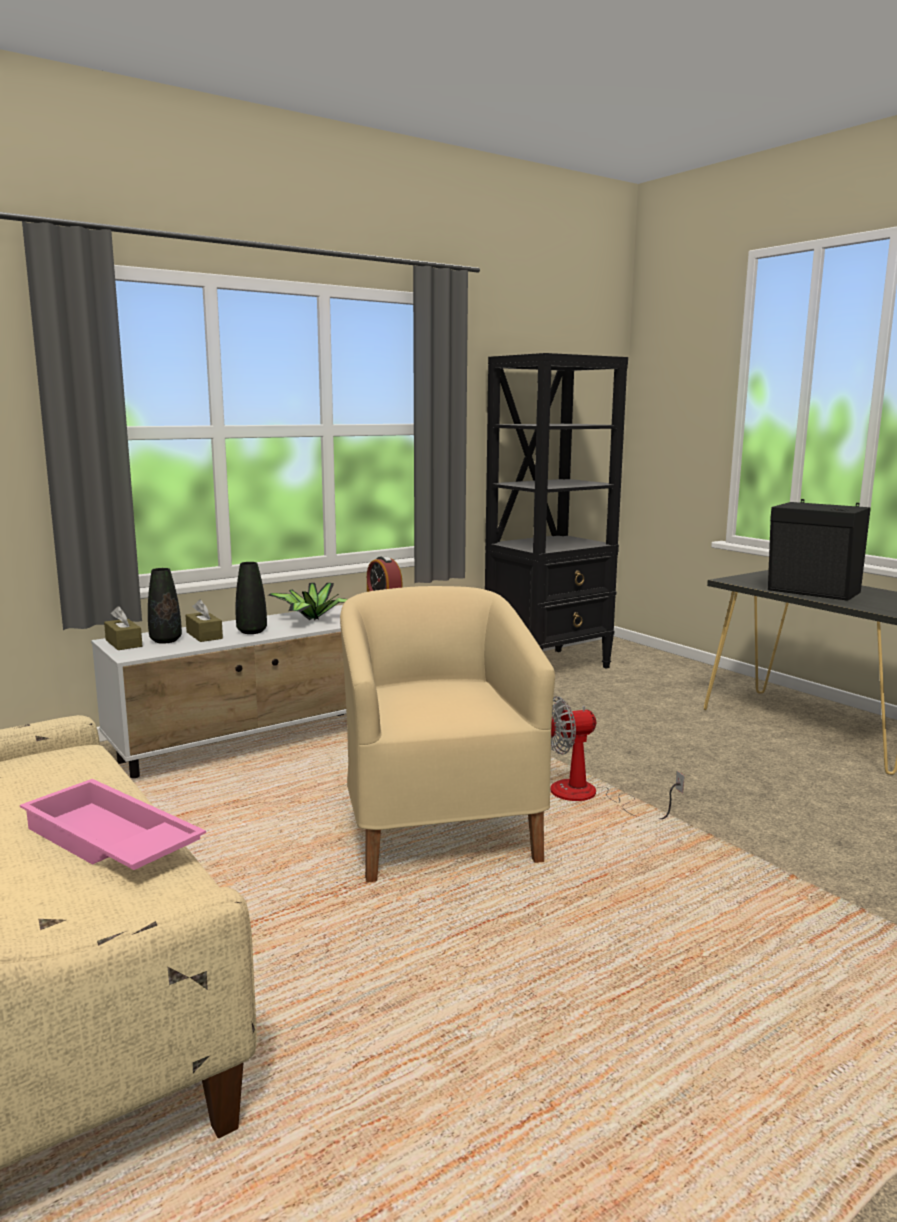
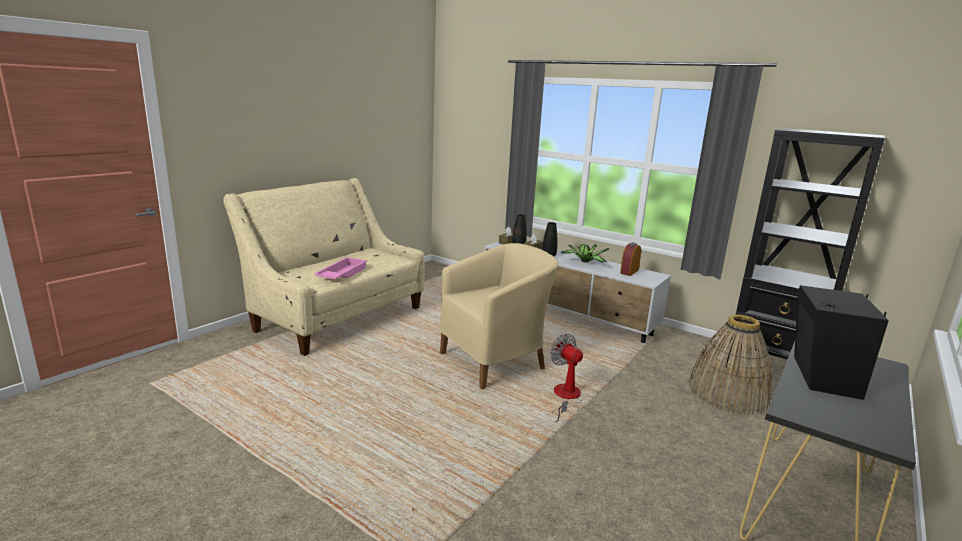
camera: 70 degrees right, 5 degrees up
(600, 701) = (728, 393): none -> basket

